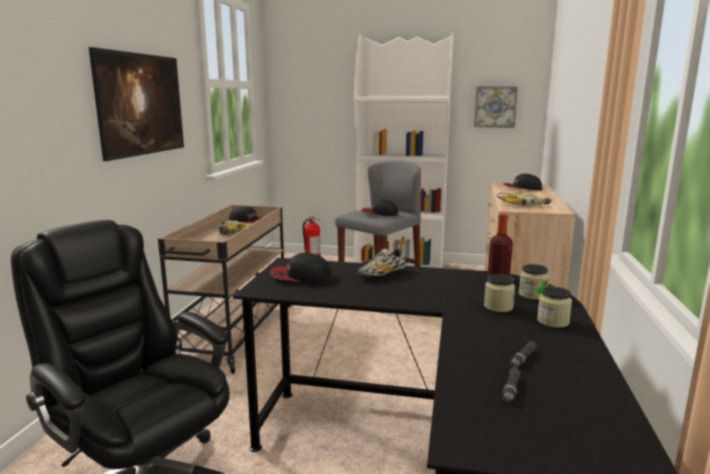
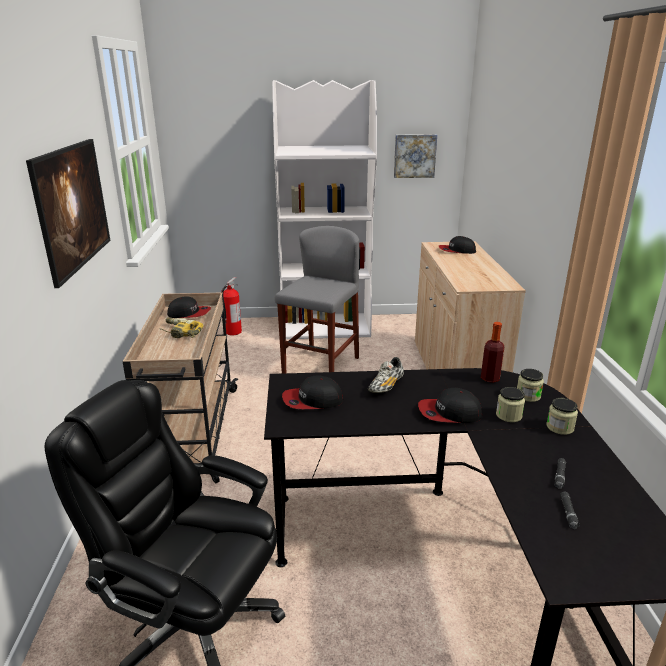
camera: 15 degrees left, 10 degrees up
(379, 213) = (320, 287): cap -> cap (449, 413)
(523, 204) = (472, 278): power drill -> none

